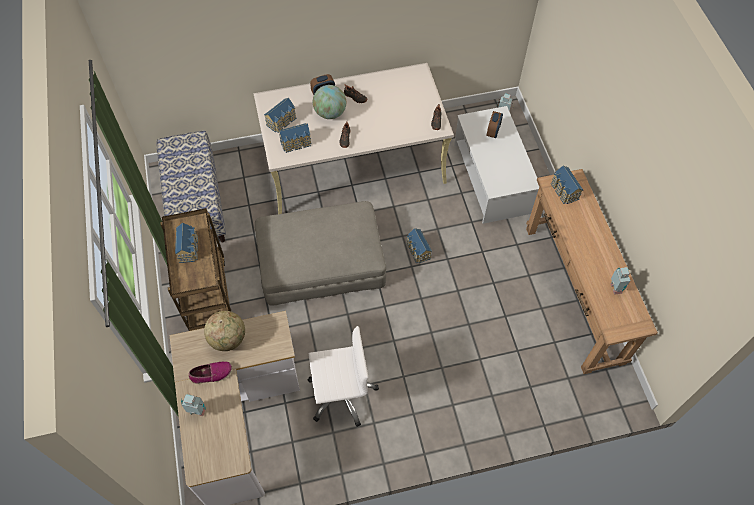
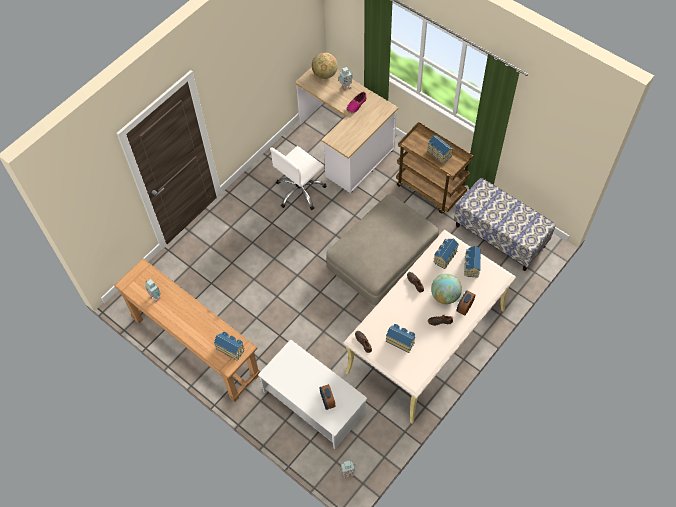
camera: 145 degrees right, 0 degrees up
(228, 339) = (365, 125): globe -> globe (324, 74)
(417, 251) = (324, 305): toy house -> toy house (400, 340)

